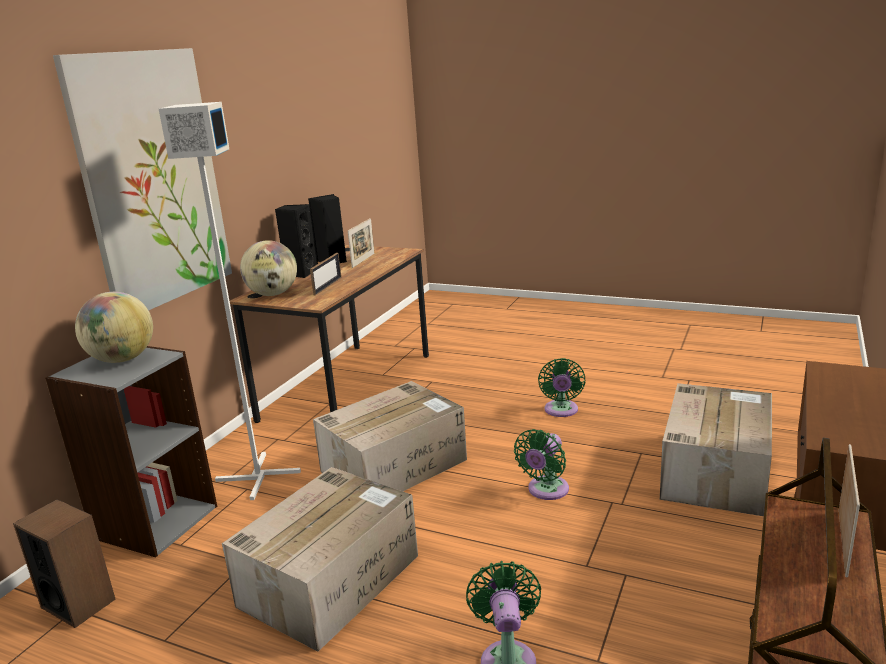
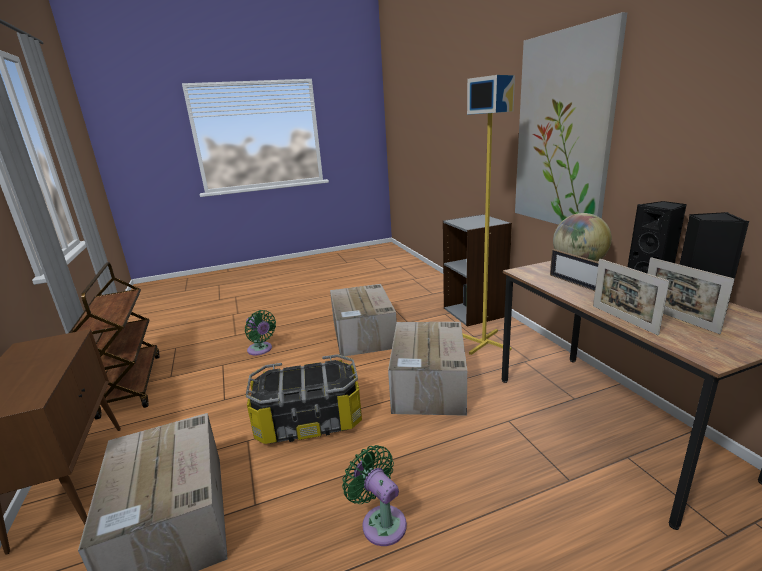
camera: 135 degrees right, 0 degrees up
(78, 603) = (435, 294): speaker -> none
(122, 359) = (479, 222): globe -> none
(257, 476) = (484, 341): white floor lamp -> yellow floor lamp
(546, 491) = (309, 421): green fan -> storage box
(843, 541) = (90, 320): picture frame -> picture frame (623, 319)

